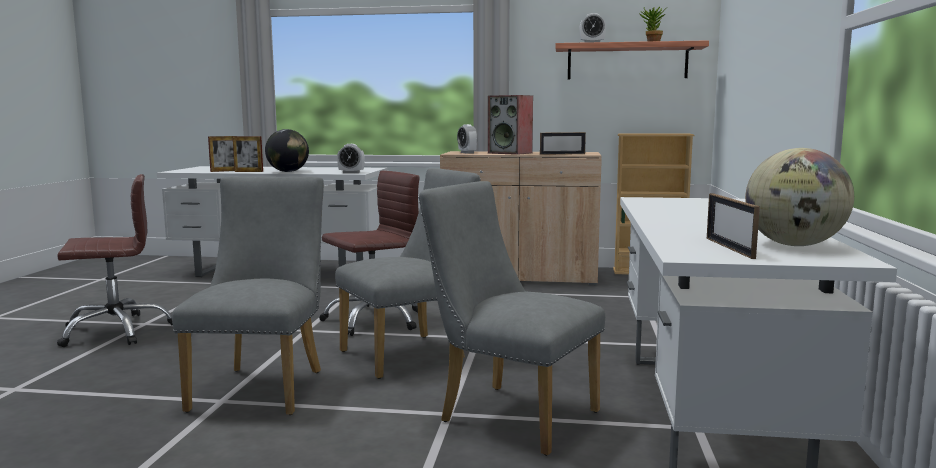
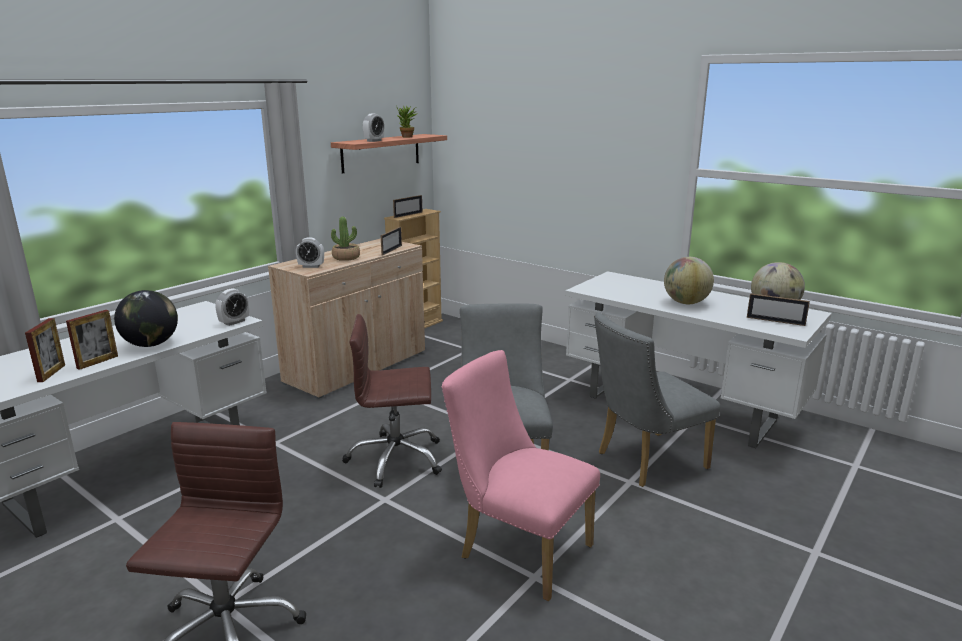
camera: 60 degrees left, 10 degrees up
(263, 386) = (517, 549): grey chair -> pink chair
(373, 320) = (395, 459): brown office chair -> brown office chair turned 90 degrees counterclockwise
(510, 153) = (346, 257): speaker -> potted plant
(646, 133) = (408, 215): none -> picture frame
(697, 220) = (686, 303): none -> globe

